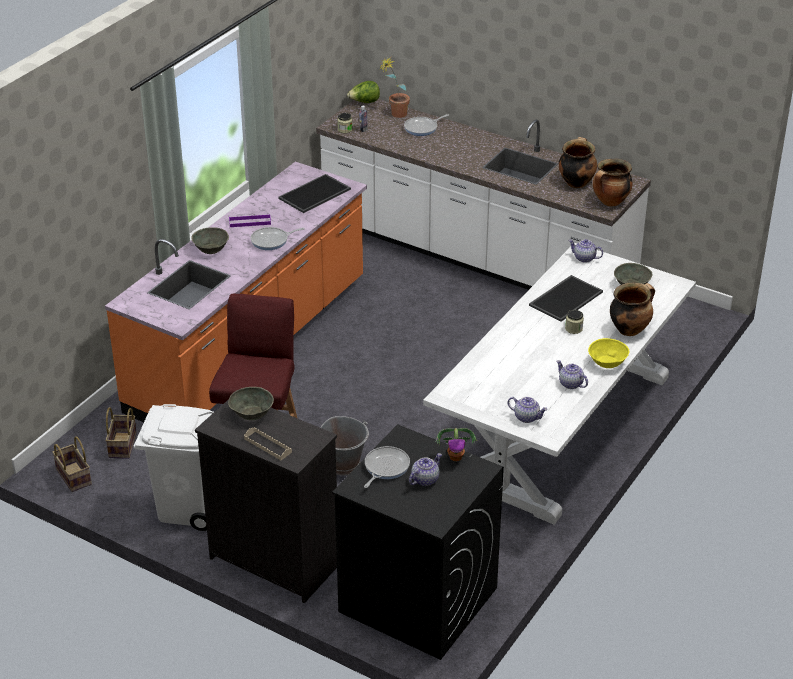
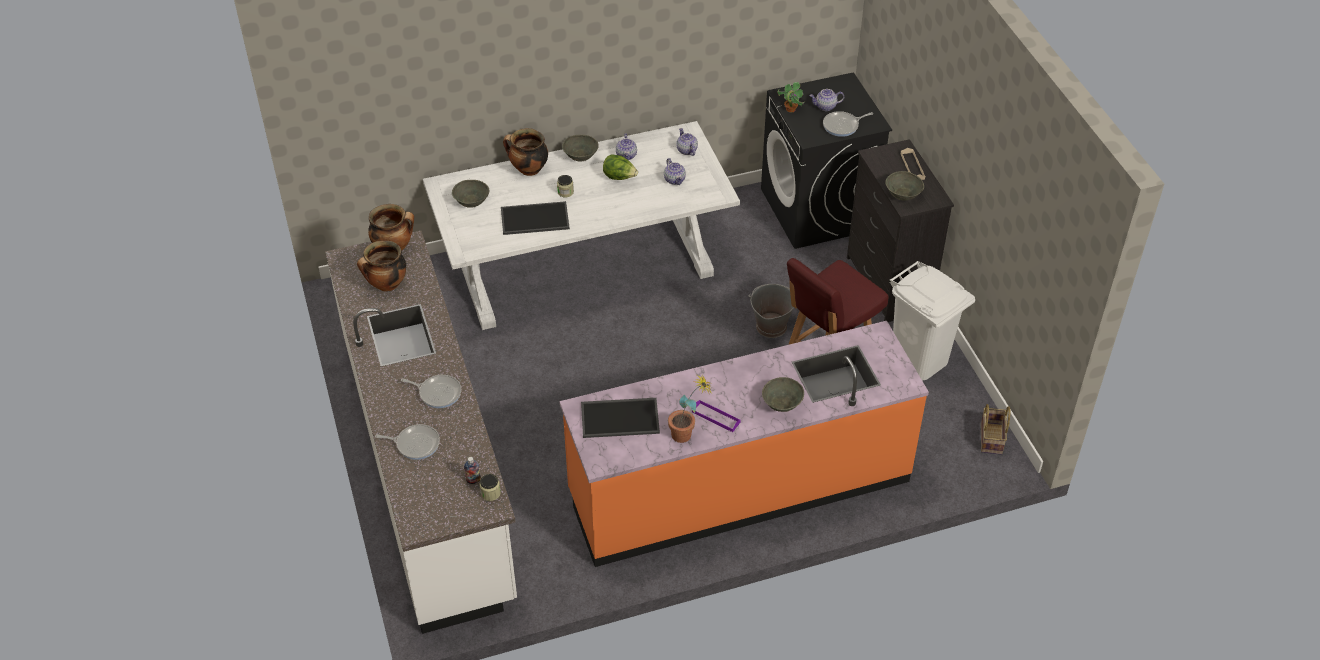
camera: 140 degrees left, 10 degrees up
(123, 446) = (931, 445): basket -> none
(272, 241) = (718, 381): frying pan -> frying pan (438, 393)
(364, 102) = (418, 527): lettuce -> lettuce (619, 177)
(395, 115) = (415, 483): potted plant -> potted plant (687, 435)
(584, 258) = (468, 245): teapot -> teapot (675, 180)
(607, 363) = (580, 155): yellow bowl -> grey bowl

